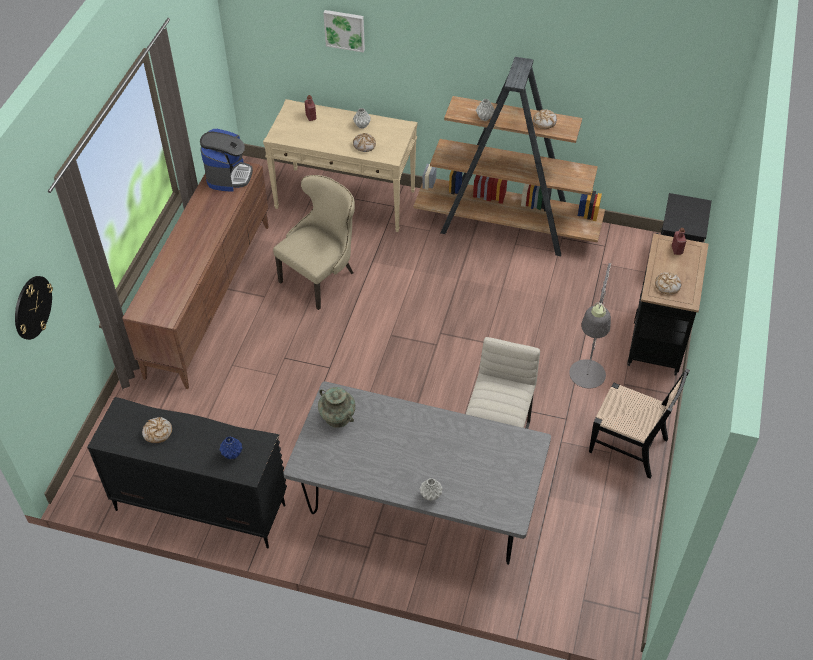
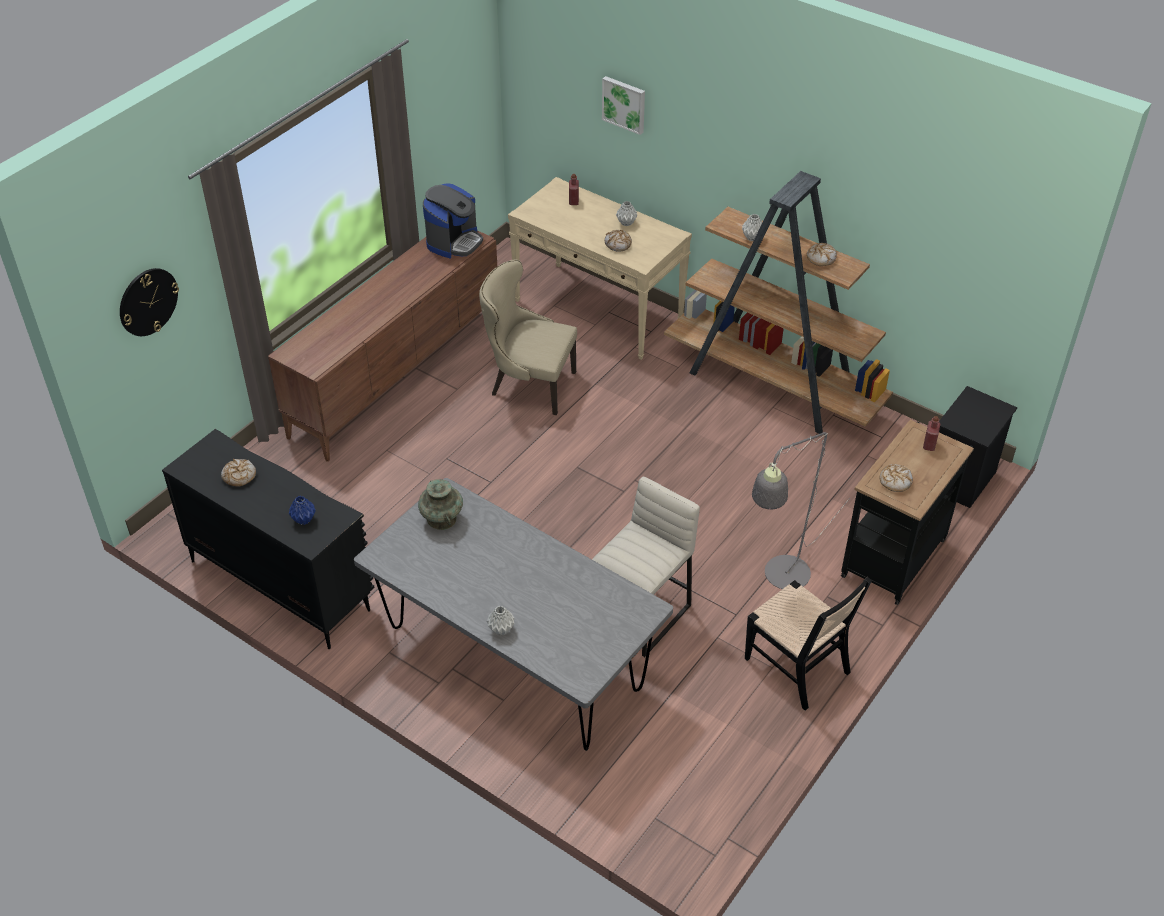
camera: 20 degrees right, 5 degrees down
(321, 277) = (529, 385): beige chair -> beige chair turned 135 degrees counterclockwise

